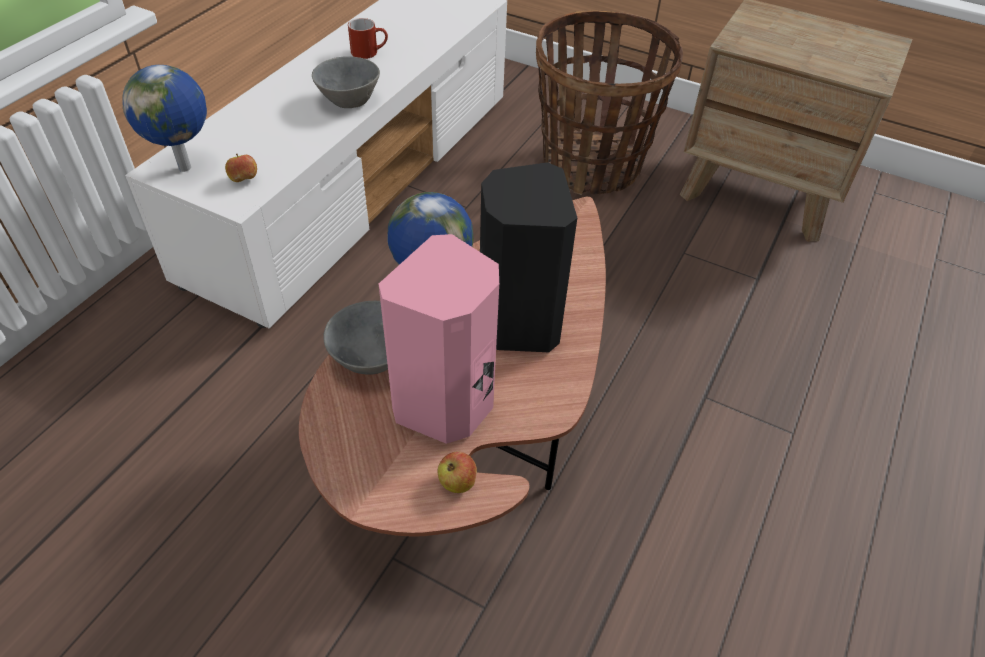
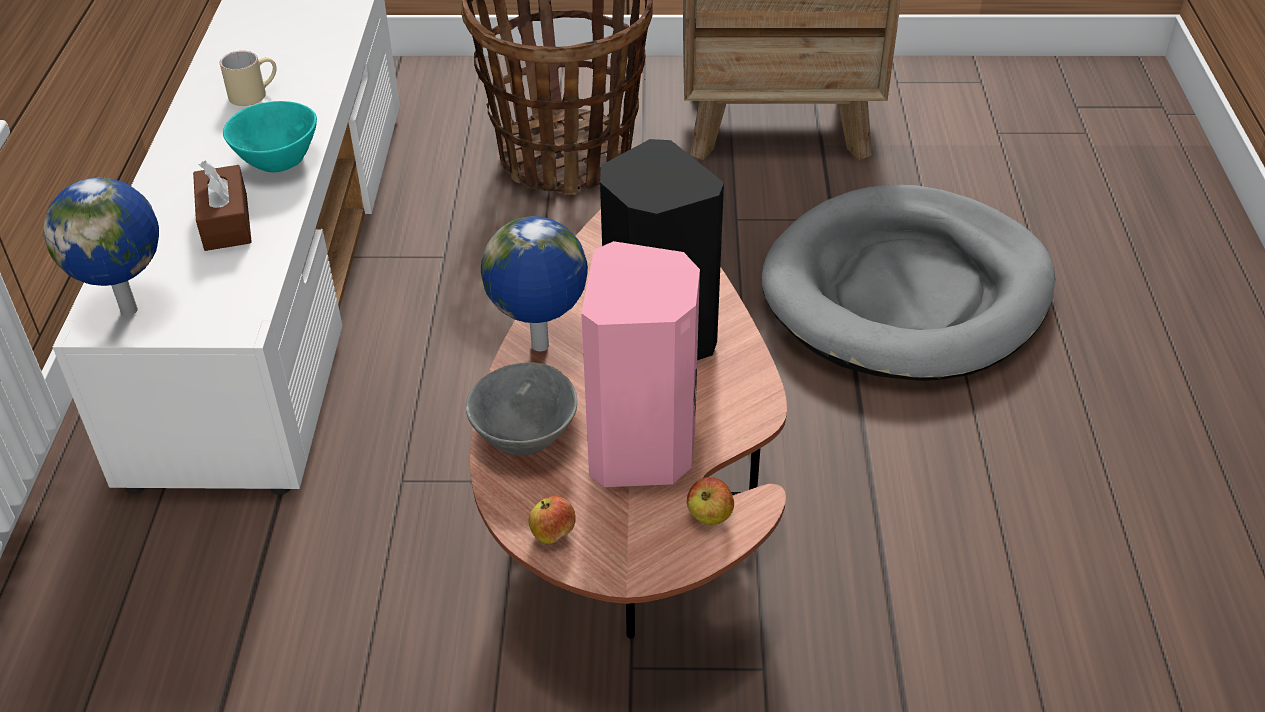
camera: 25 degrees left, 5 degrees down
(244, 179) = (222, 297): apple -> apple (553, 534)
(286, 130) = (226, 222): none -> brown tissue box
(349, 99) = (276, 160): grey bowl -> turquoise bowl
(369, 52) = (254, 93): red mug -> beige mug
(782, 357) = (907, 292): none -> grey dog bed

